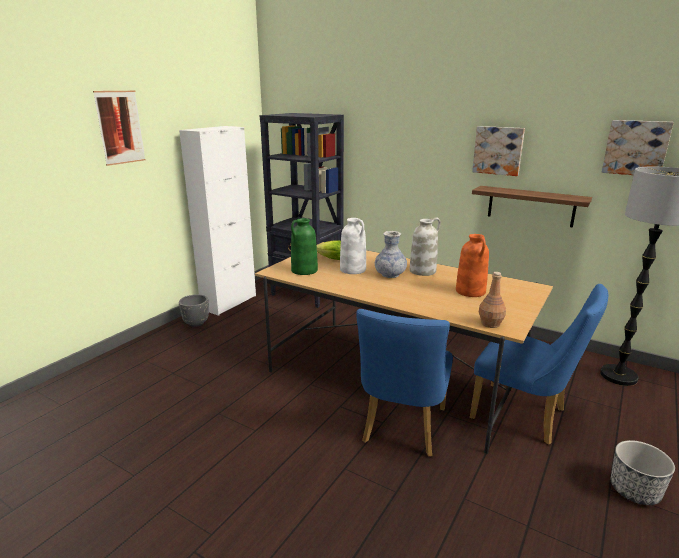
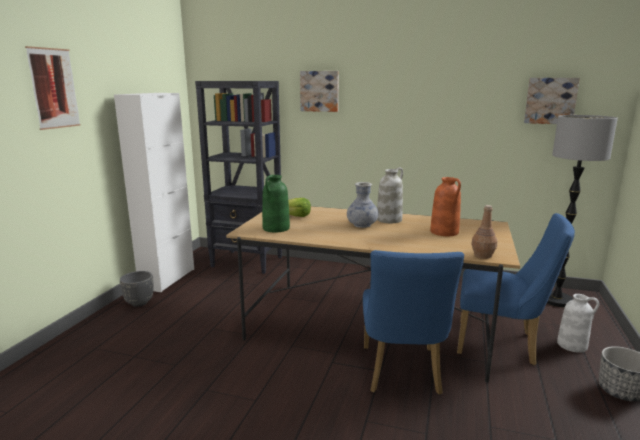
camera: 15 degrees left, 5 degrees down
(353, 270) = (324, 224): white vase -> white vase (572, 345)
(498, 150) = (432, 108): picture -> picture (320, 91)
(530, 206) = (464, 157): shelf -> none

